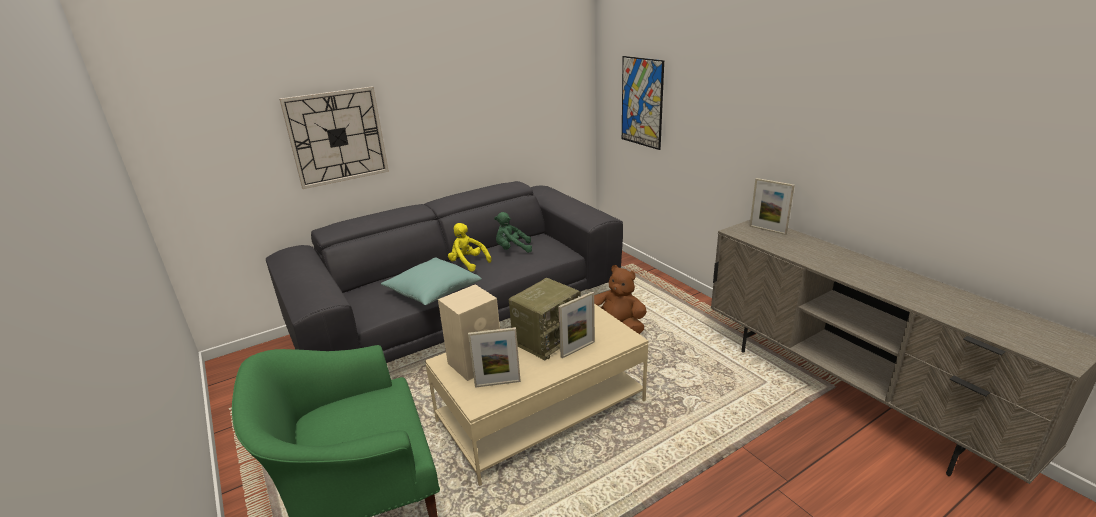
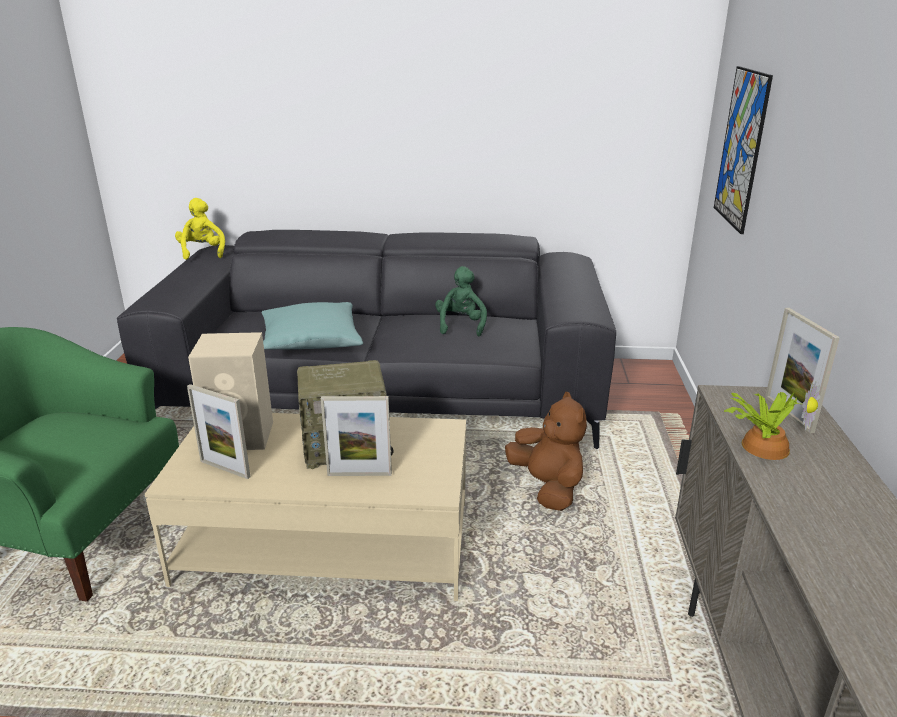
camera: 35 degrees right, 0 degrees up
(337, 137) = (296, 124): wall clock -> none
(467, 263) = (391, 324): yellow plush toy -> yellow plush toy (202, 252)
(512, 249) = (461, 325): green plush toy -> green plush toy turned 60 degrees clockwise
(779, 246) = (763, 445): none -> potted plant

